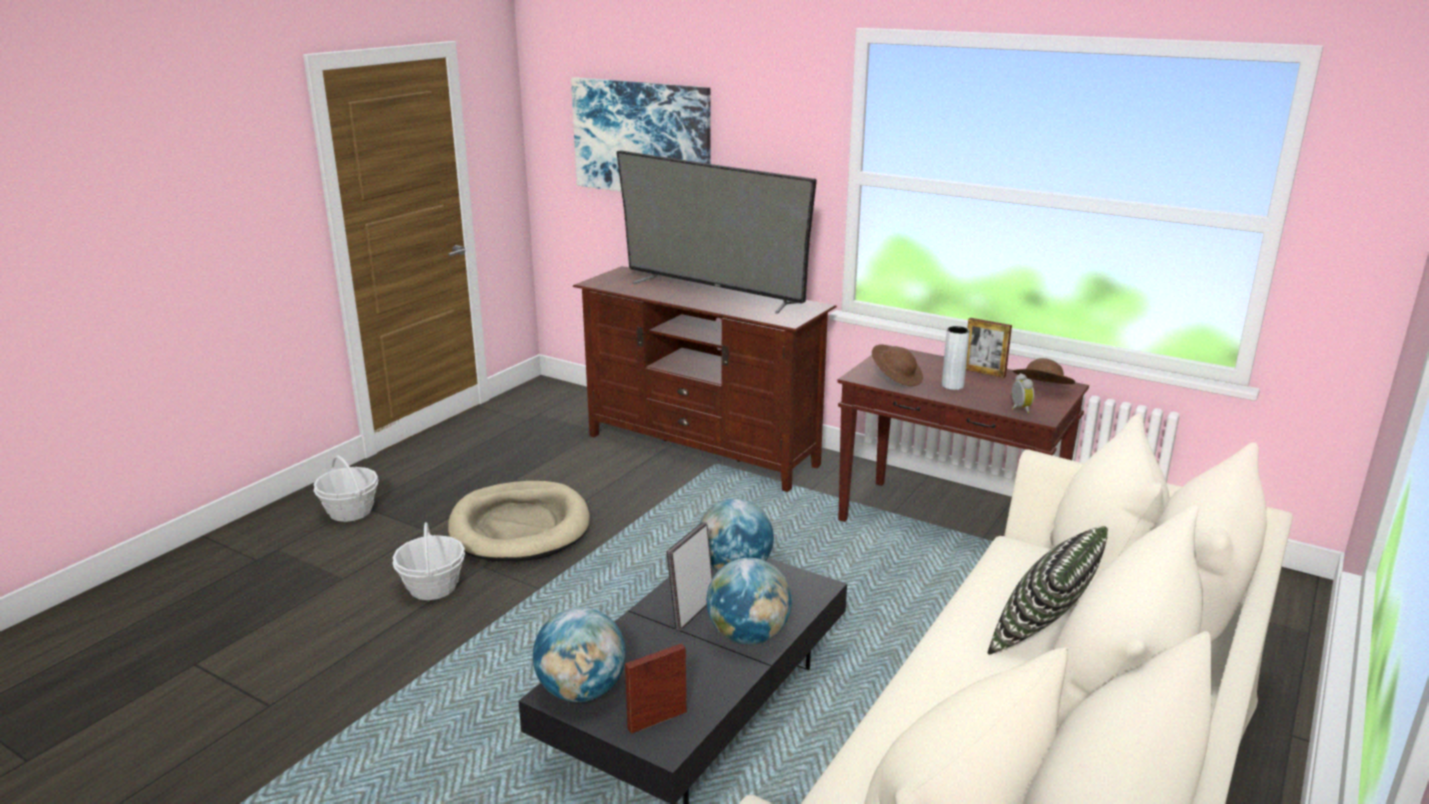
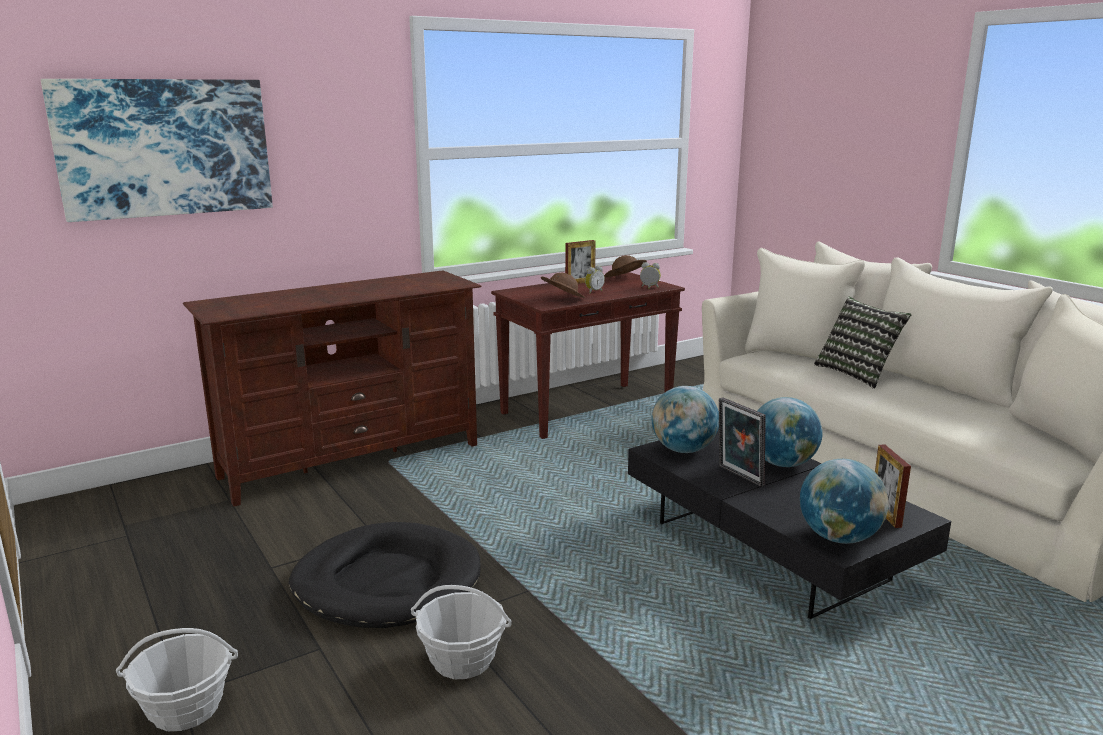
camera: 65 degrees left, 5 degrees down
(520, 527) = (387, 582): beige dog bed -> black dog bed
(713, 292) = (342, 289): television -> none
(952, 386) = (593, 291): grey vase -> alarm clock

